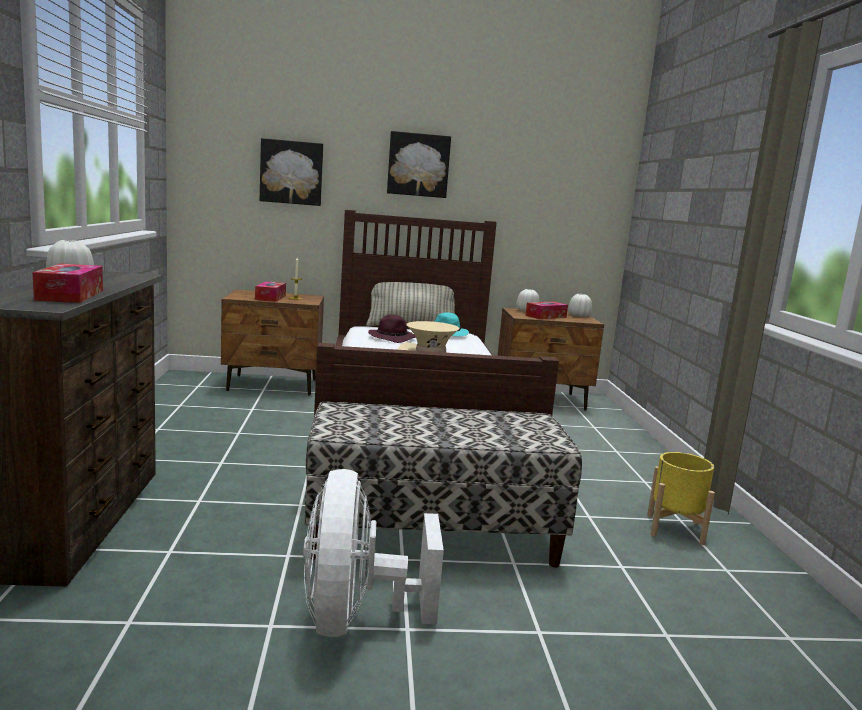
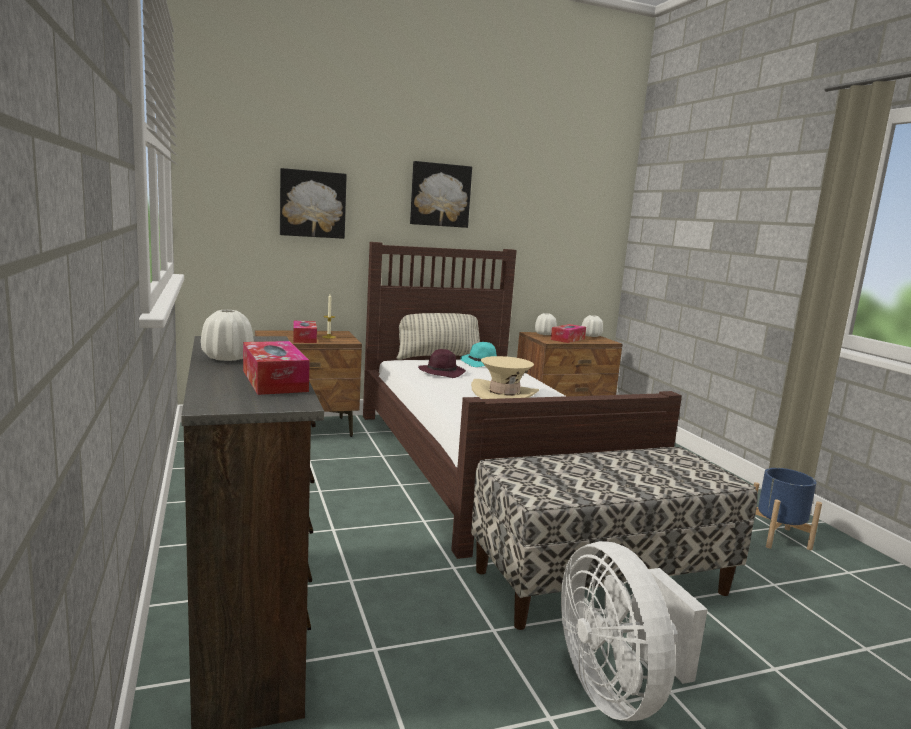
camera: 15 degrees left, 0 degrees up
(675, 529) = (778, 537): yellow planter -> blue planter

